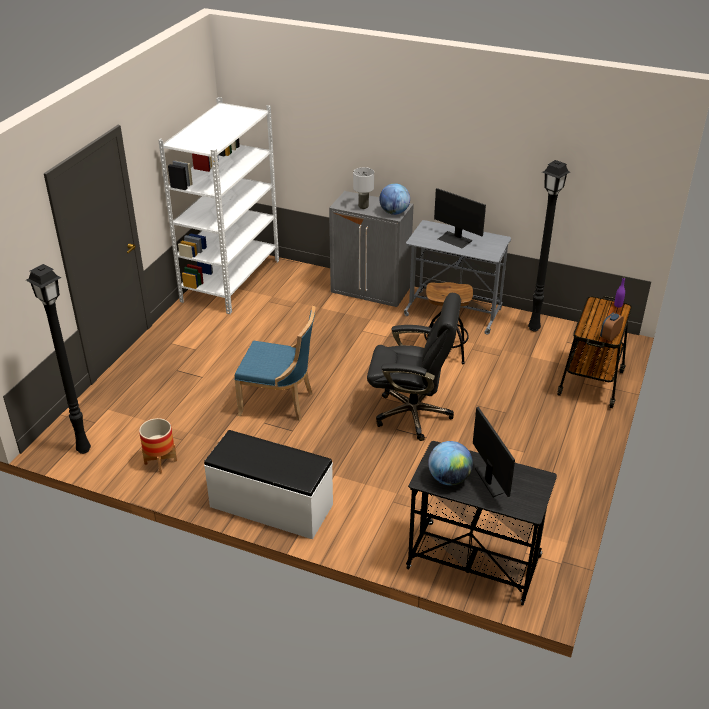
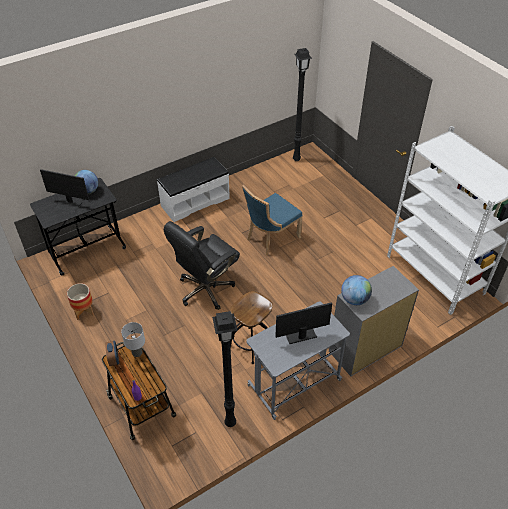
camera: 125 degrees right, 10 degrees up
(160, 462) = (262, 179): planter -> planter (84, 311)
(363, 207) = (378, 285): white table lamp -> white table lamp (137, 352)

